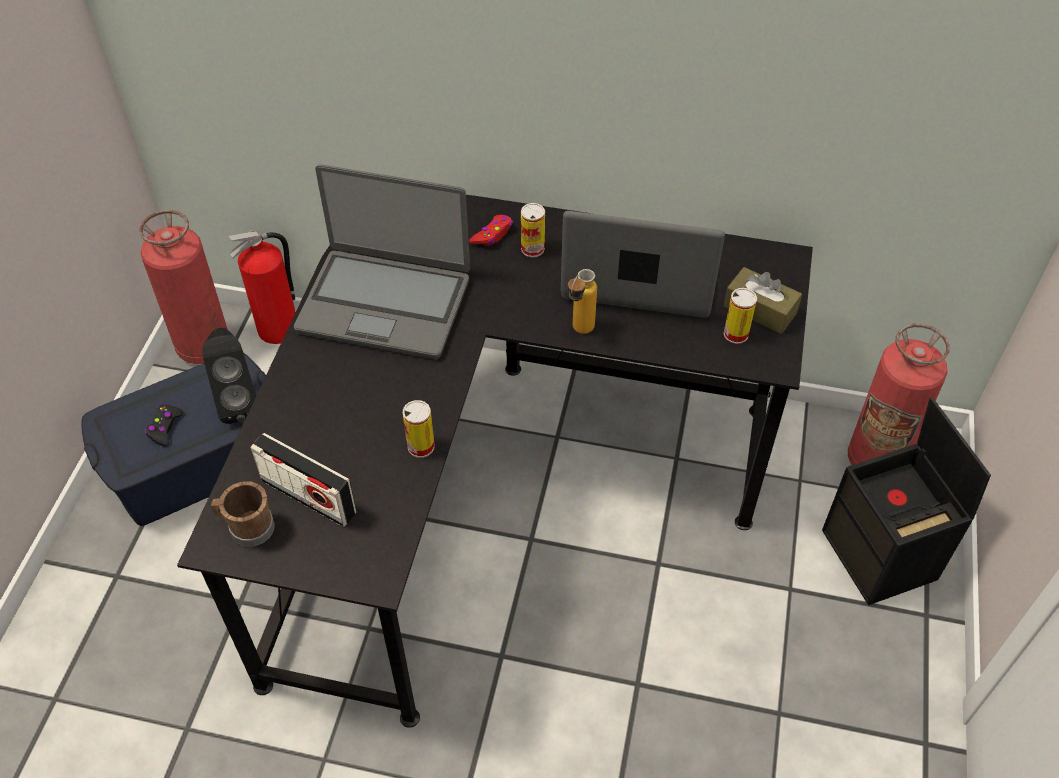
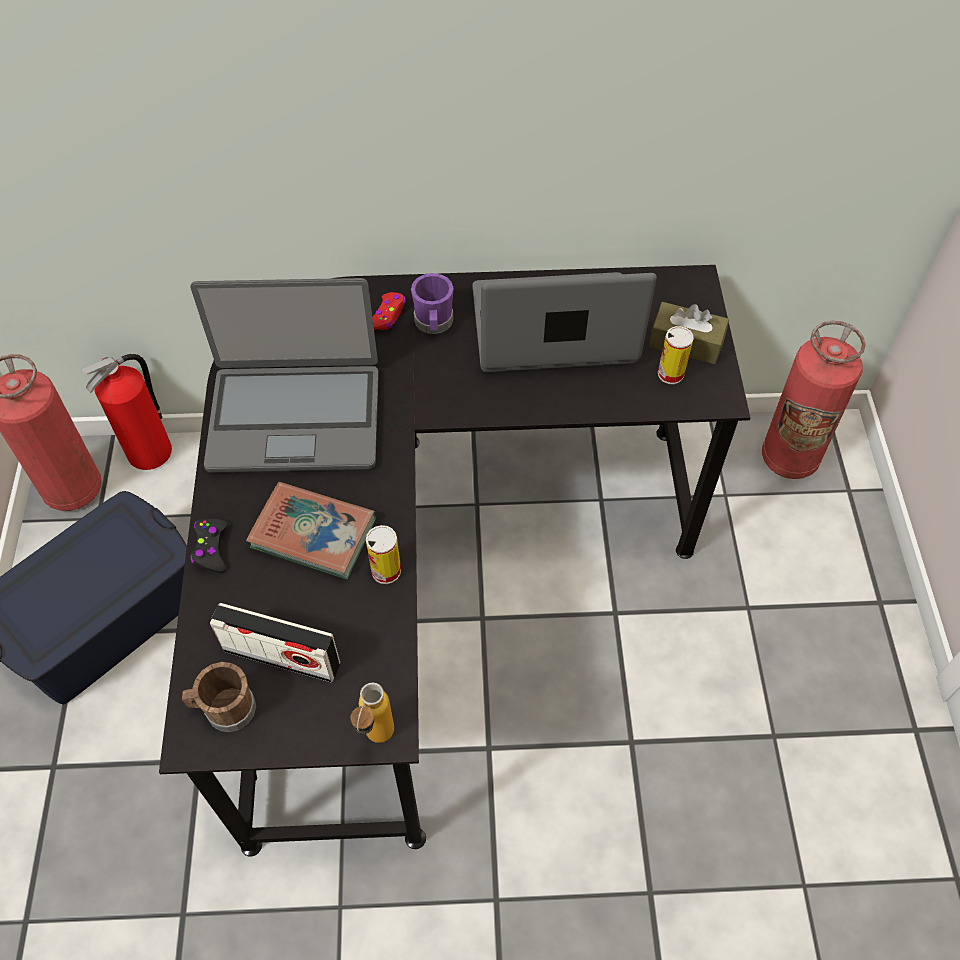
camera: 15 degrees left, 5 degrees up
(165, 428) = (67, 596): black game controller -> black game controller (211, 548)
(239, 402) = (141, 549): black speaker -> none
(369, 402) = (313, 533): none -> book
(532, 249) = (433, 323): can -> purple mug
(579, 332) = (511, 406): bottle -> bottle (376, 741)
(881, 556) = (822, 553): black storage box -> none

